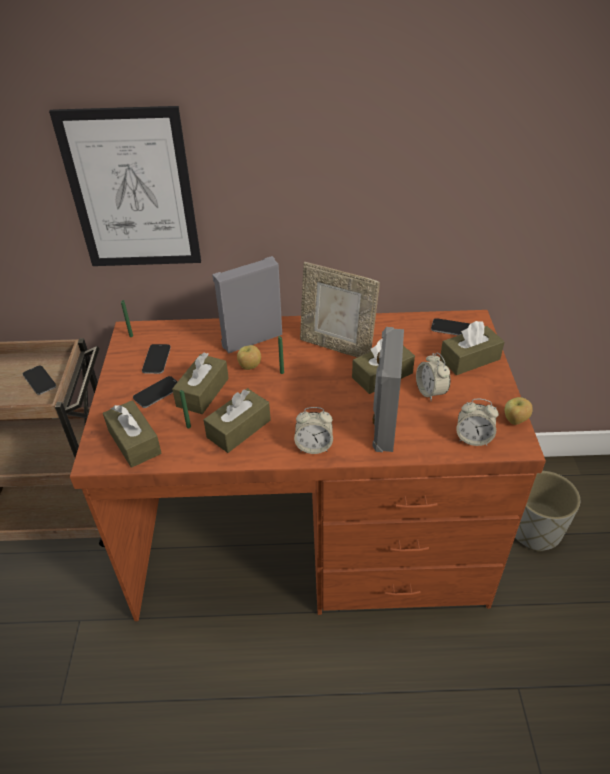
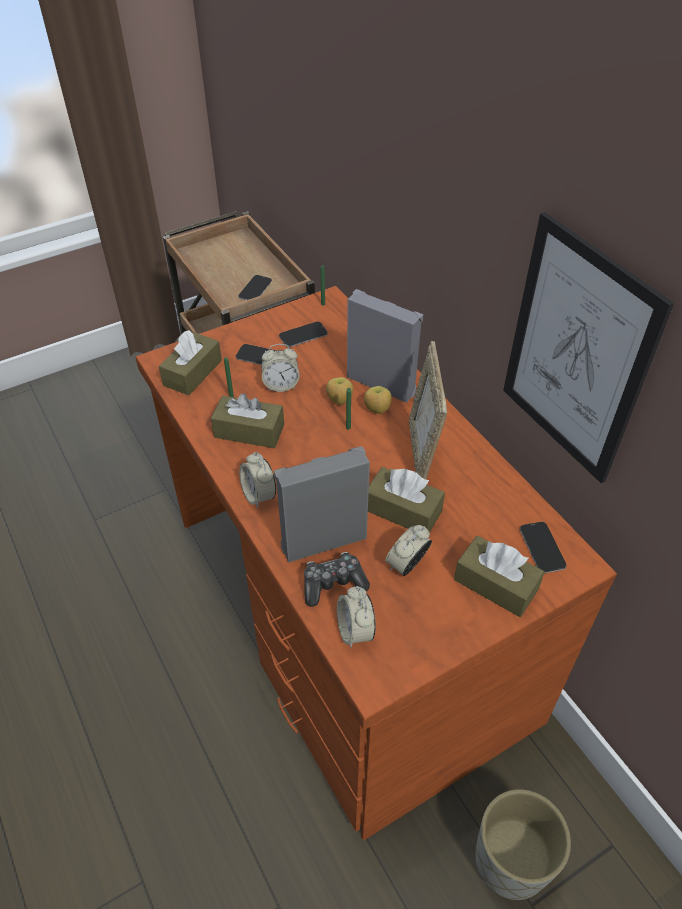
camera: 60 degrees right, 5 degrees up
(132, 191) = (371, 169): picture -> picture (576, 353)
(202, 392) = (281, 385): brown tissue box -> alarm clock
(426, 434) = (333, 584): none -> game controller
(515, 420) = (413, 666): apple -> apple (377, 410)

